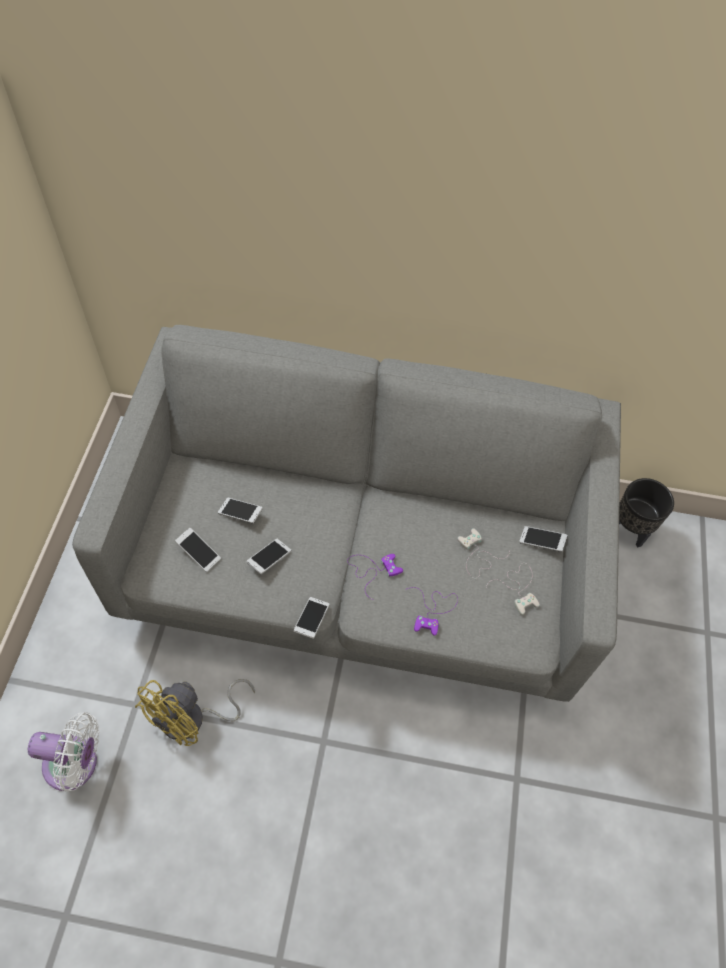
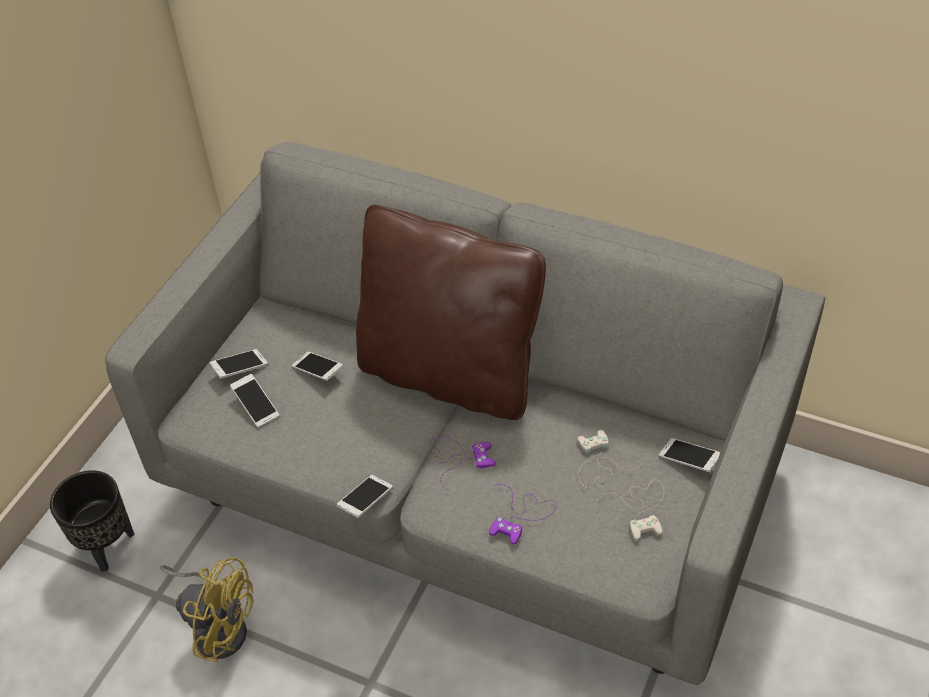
camera: 20 degrees right, 10 degrees down
(76, 764) = (68, 648): white fan -> none
(193, 720) = (218, 625): yellow fan -> yellow fan turned 120 degrees counterclockwise
(269, 559) = (336, 426): phone -> phone (240, 369)
(345, 499) = (449, 374): none -> brown pillow
(629, 529) = (859, 500): black planter -> black planter (108, 546)

